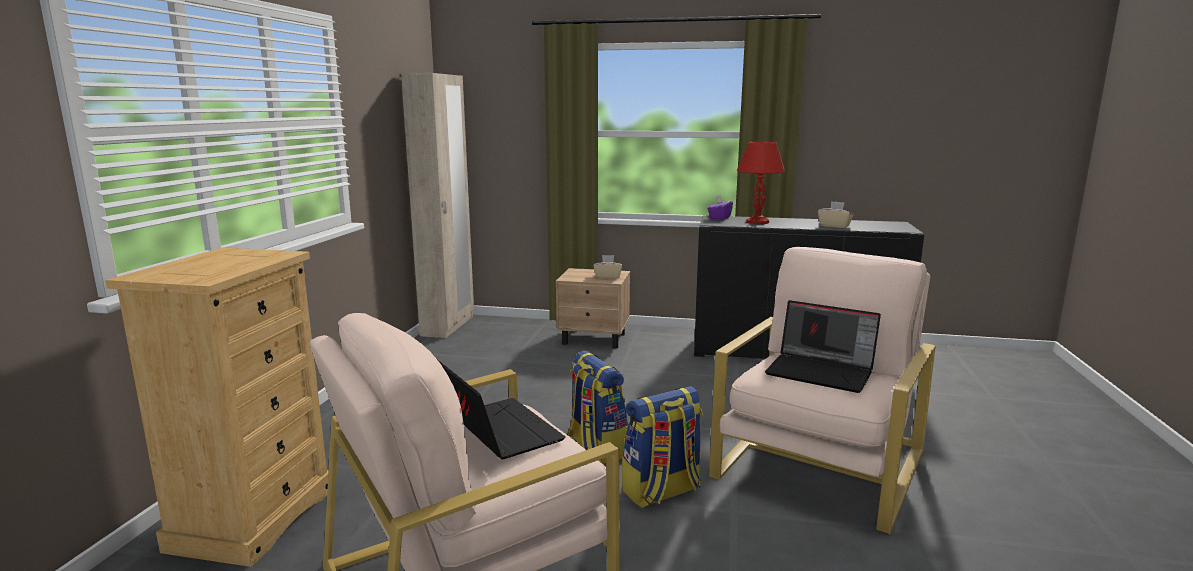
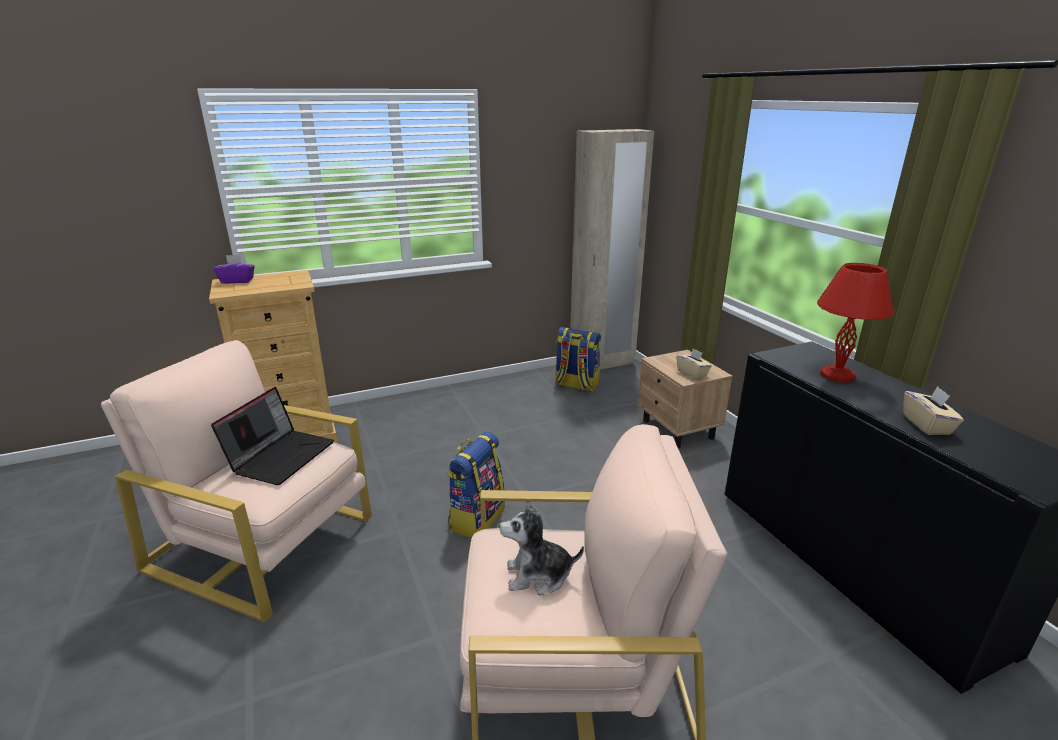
camera: 55 degrees right, 10 degrees up
(661, 492) = (435, 581): backpack -> backpack (576, 385)
(719, 218) = (814, 352): purple tissue box -> purple tissue box (237, 281)
(821, 372) = (538, 575): laptop -> plush toy

